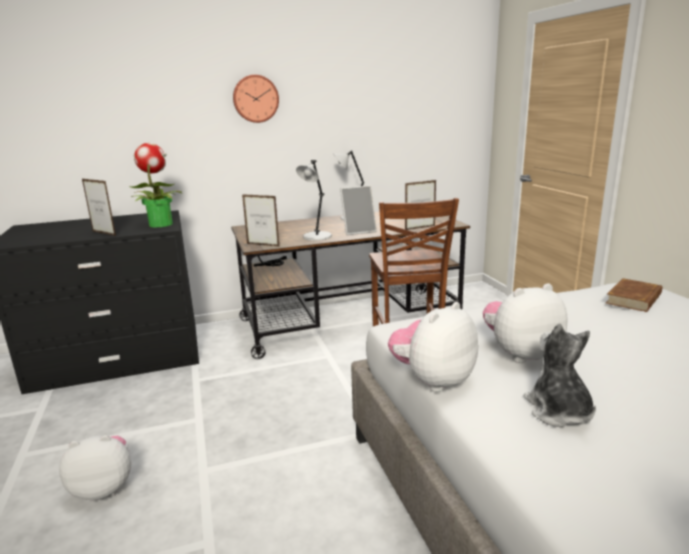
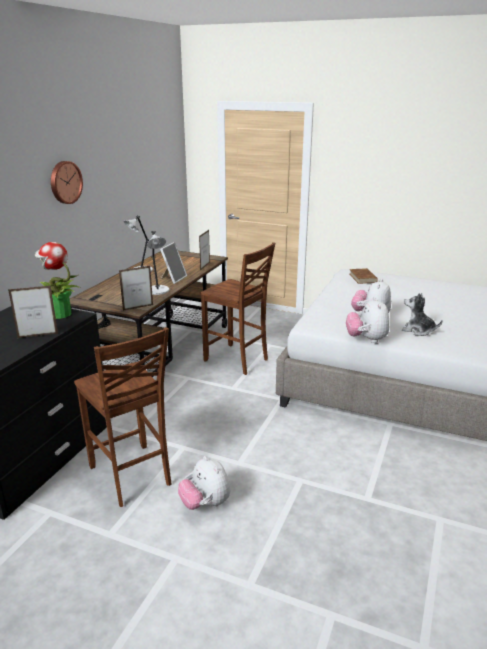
camera: 50 degrees left, 5 degrees up
(104, 488) = (205, 504): plush toy -> plush toy turned 60 degrees counterclockwise
(122, 417) = (131, 476): none -> brown chair

